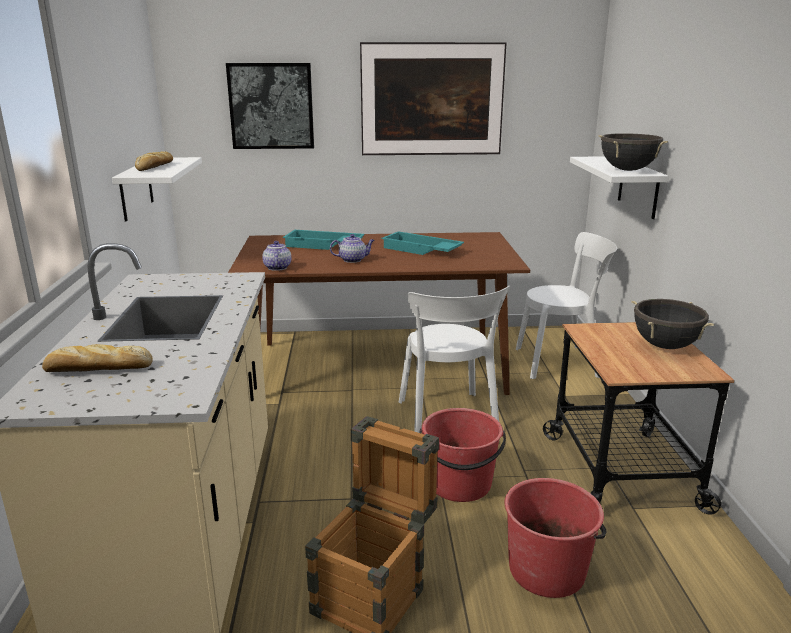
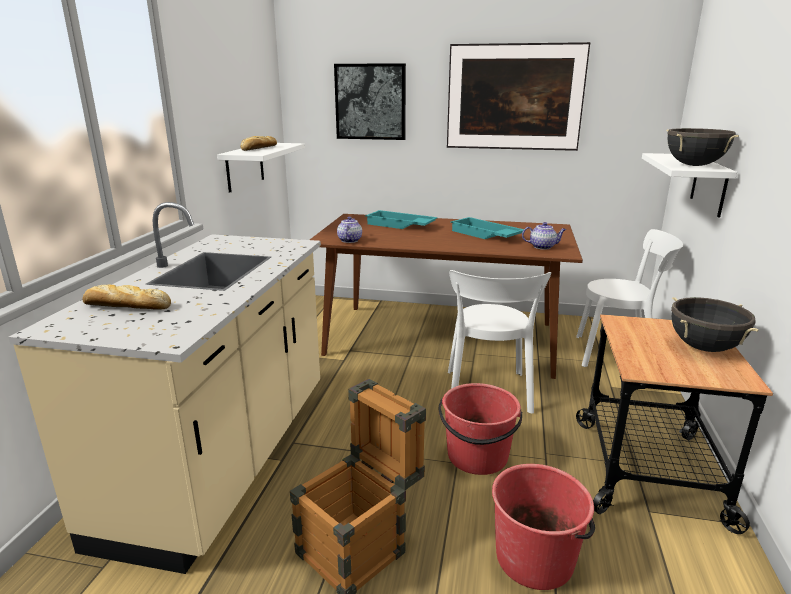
camera: 15 degrees right, 0 degrees up
(353, 260) = (418, 239): teapot -> teapot (543, 247)

